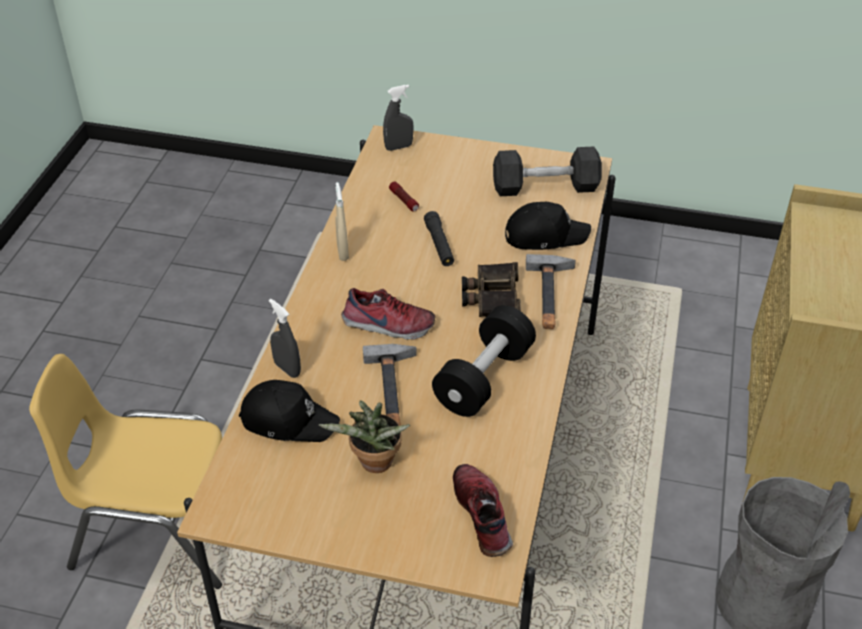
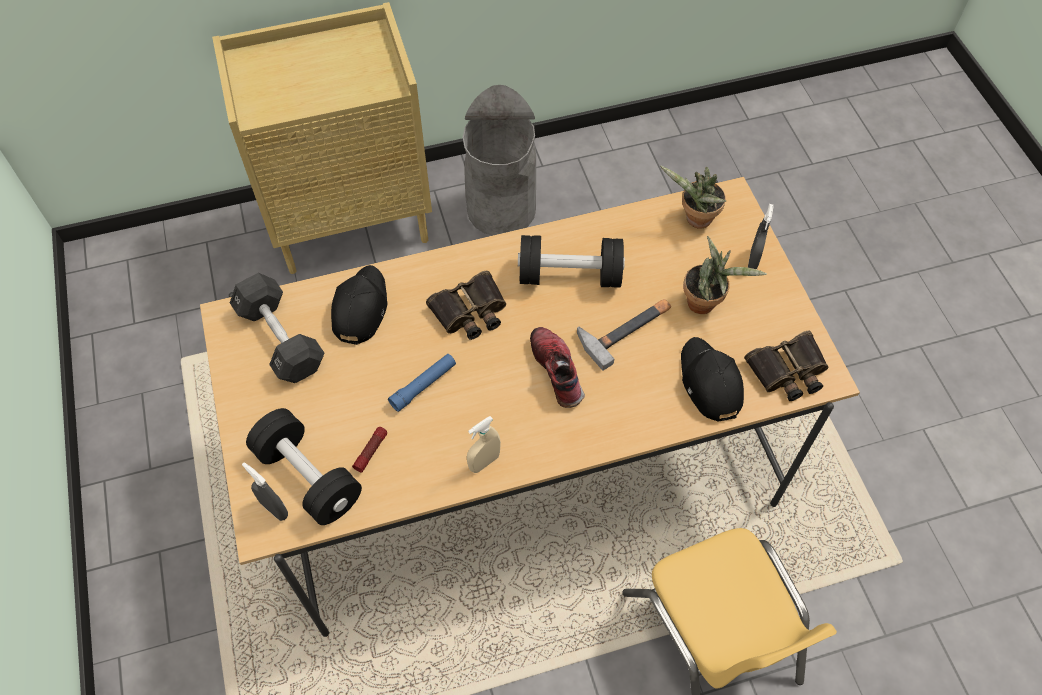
camera: 120 degrees left, 15 degrees up
(247, 486) = (788, 372): none -> binoculars
(287, 369) = (660, 417): grey spray bottle -> grey spray bottle (753, 259)
(410, 167) = (308, 477): none -> black dumbbell
(439, 245) = (423, 385): black flashlight -> blue flashlight
(483, 515) = (695, 220): shoe -> potted plant
(545, 235) = (359, 308): black cap -> black cap turned 45 degrees clockwise
(550, 295) = (442, 272): hammer -> none

